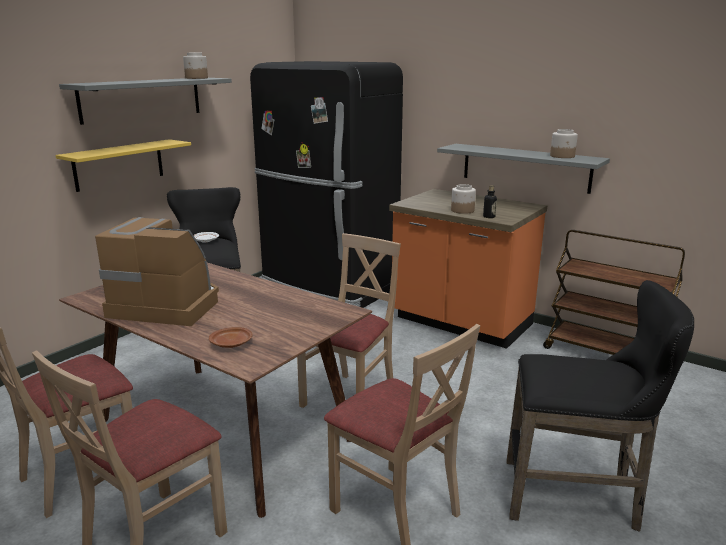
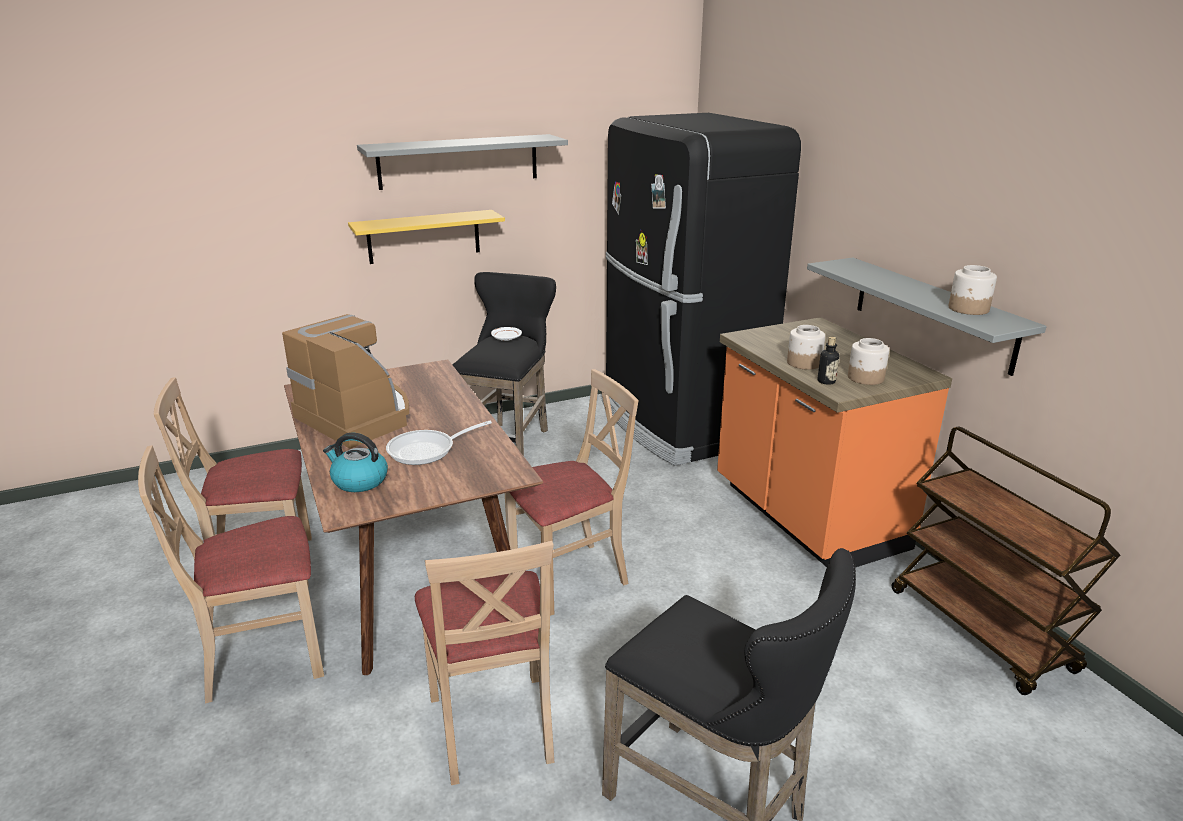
camera: 30 degrees right, 5 degrees up
(196, 78) = (528, 137): jar -> jar (865, 378)
(232, 344) = (359, 481): brown plate -> kettle
(259, 313) = (427, 450): none -> frying pan

